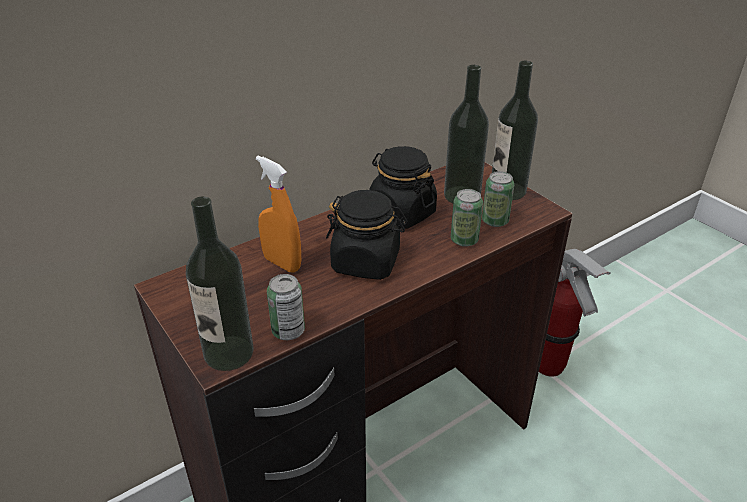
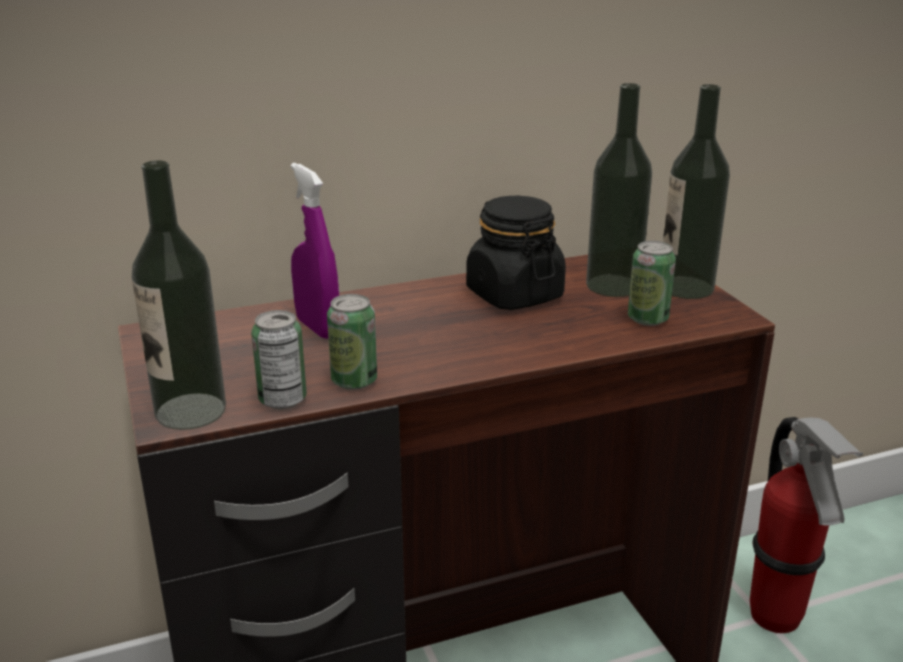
camera: 15 degrees right, 10 degrees down
(282, 263) = (318, 328): orange spray bottle -> purple spray bottle
(366, 262) = (433, 341): black jar -> none
(464, 240) = (589, 334): can -> can (354, 381)

